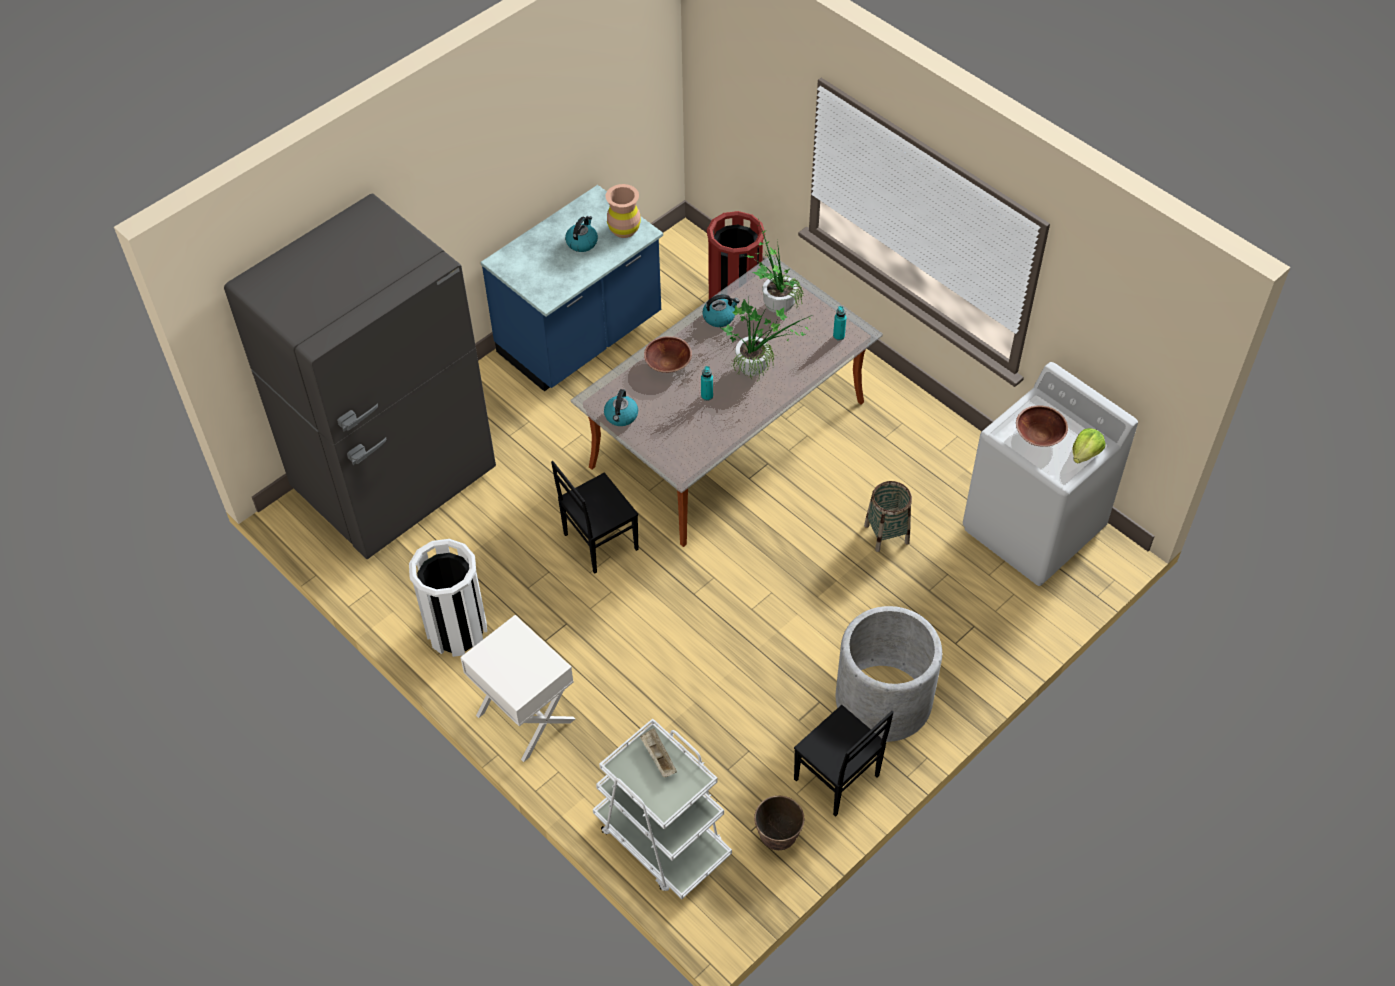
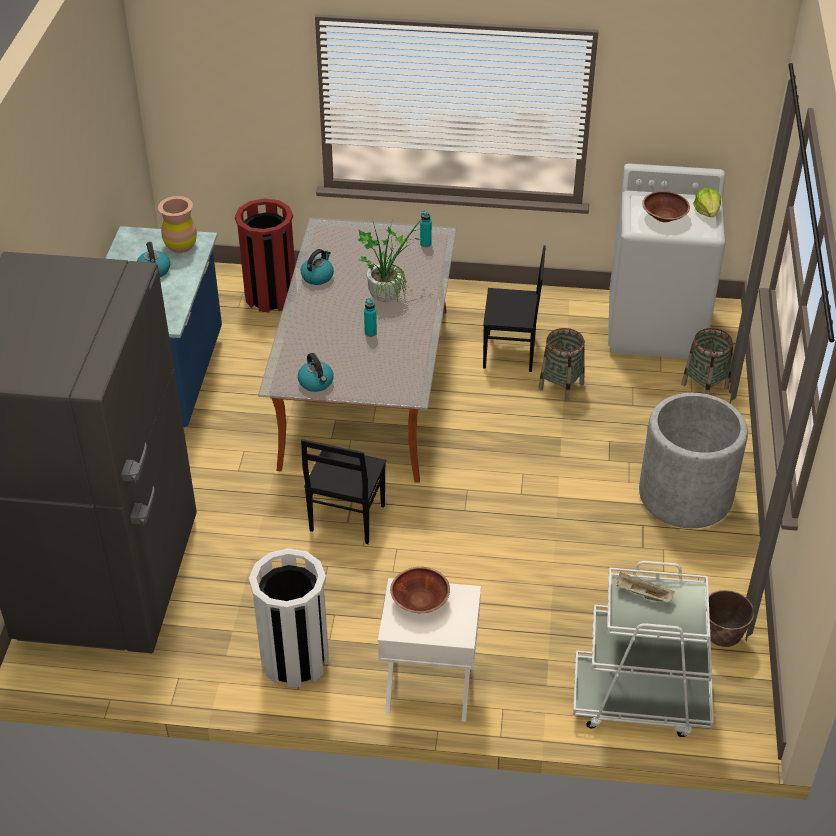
camera: 40 degrees left, 10 degrees down
(668, 363) = (313, 327): brown bowl -> brown bowl (420, 601)
(774, 303) = (350, 246): potted plant -> none
(836, 779) = (715, 569): black chair -> black chair (510, 353)
(1013, 613) = (704, 386): none -> basket

